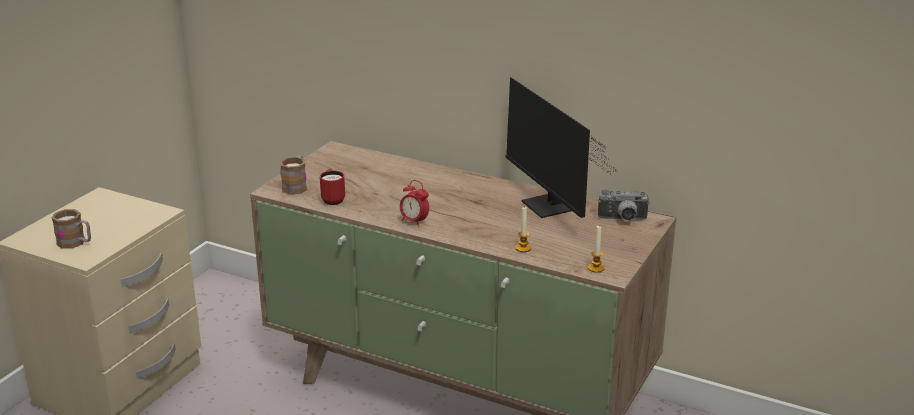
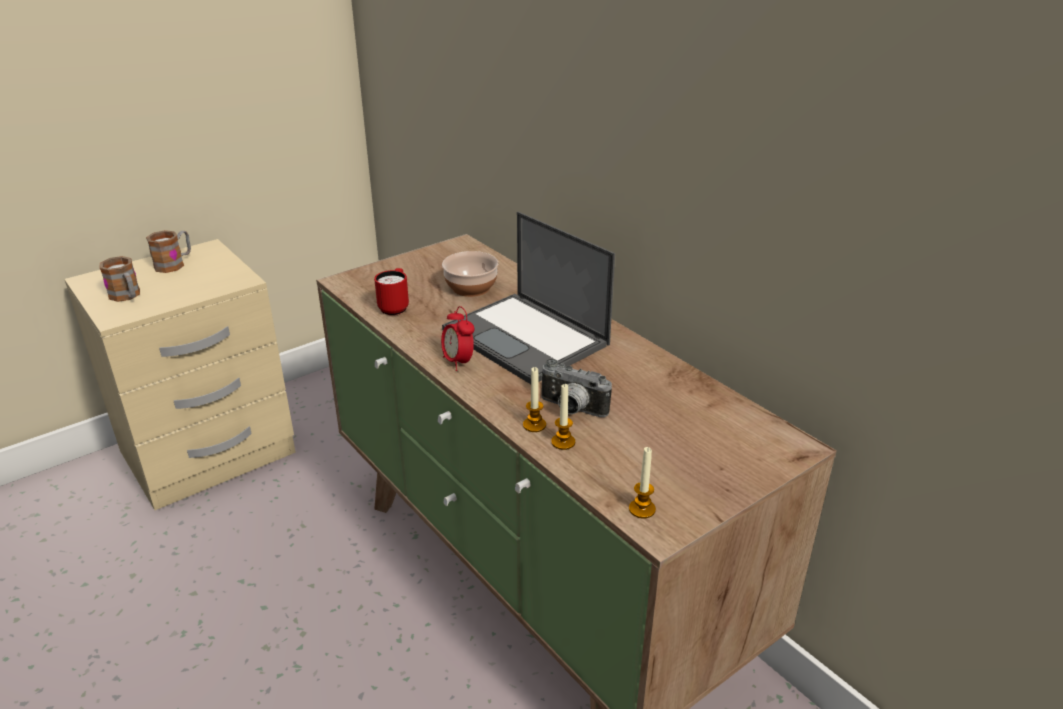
camera: 25 degrees right, 5 degrees up
(296, 186) = (373, 281): mug -> mug (174, 264)
(373, 176) = (470, 287): none -> bowl
(445, 198) = (527, 338): none -> laptop
(497, 244) = (534, 425): none -> candle
(551, 209) = (653, 388): monitor -> none
(622, 220) = (746, 434): camera -> camera (571, 410)

